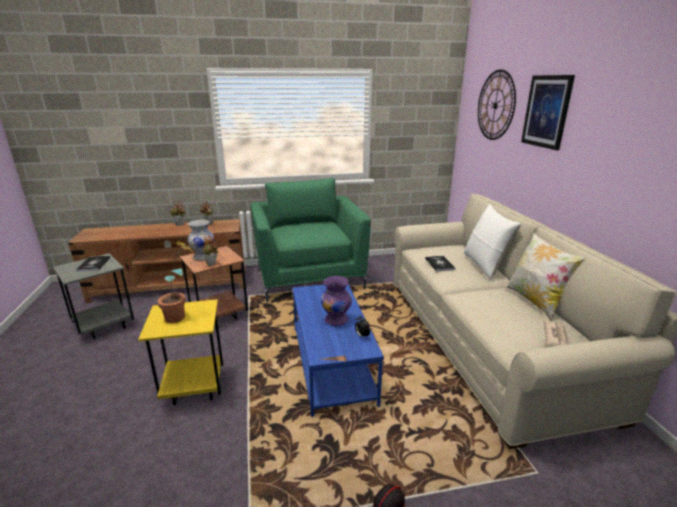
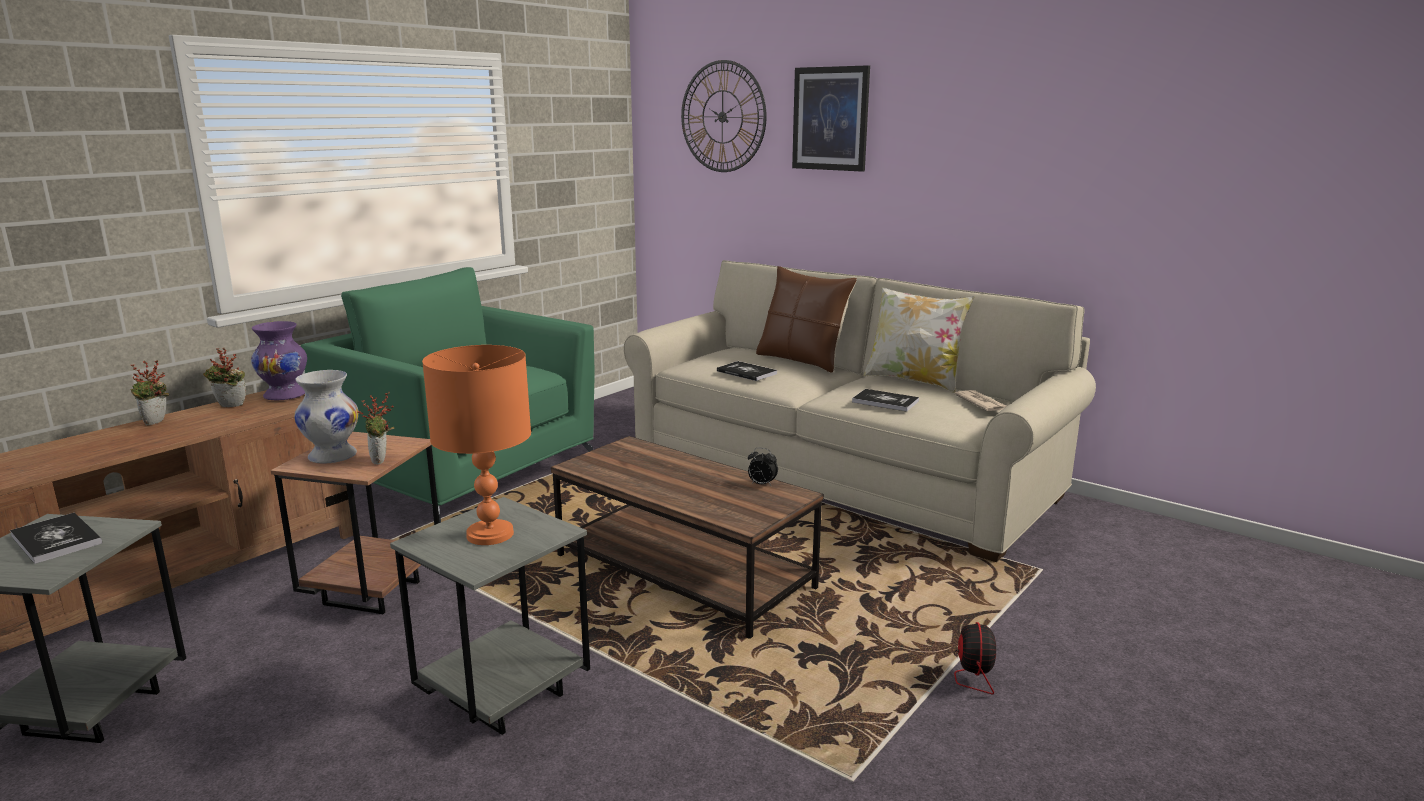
camera: 40 degrees left, 5 degrees down
(181, 316) = (489, 534): potted plant -> orange table lamp
(194, 388) = (503, 698): yellow side table -> grey side table
(332, 363) = (685, 572): blue coffee table -> brown coffee table
(336, 320) = (696, 480): purple vase -> purple vase (286, 395)
(485, 265) = (802, 360): white pillow -> brown pillow
(489, 310) = (885, 401): none -> book

